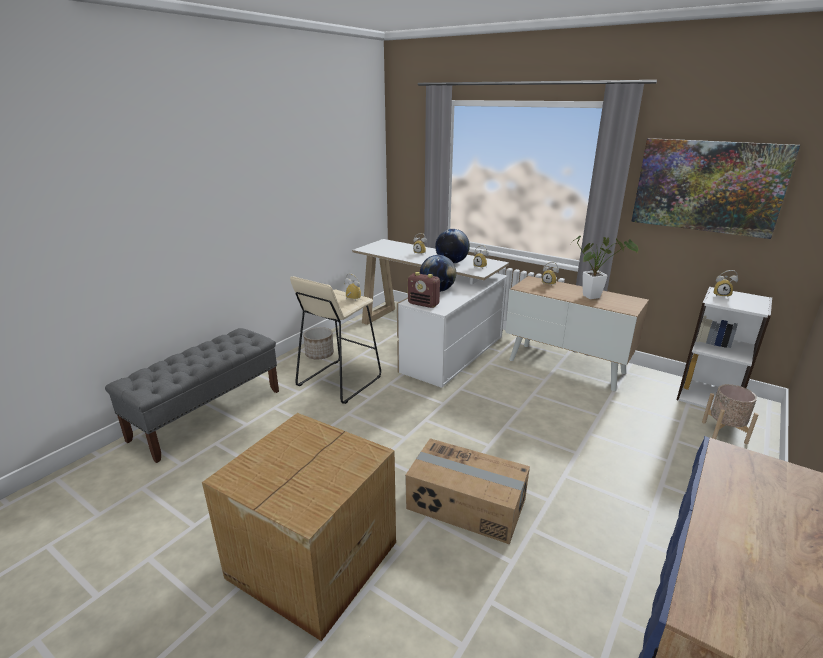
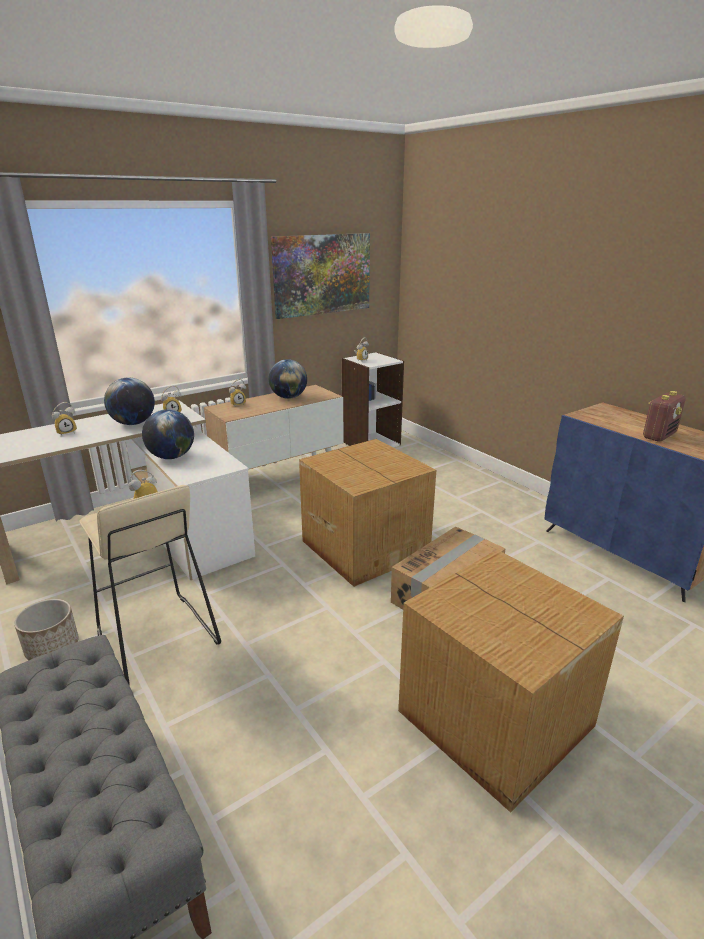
camera: 70 degrees left, 0 degrees up
(424, 304) = (202, 472): radio -> radio (659, 436)
(501, 438) = (365, 546): none -> cardboard box
(594, 296) = (288, 397): potted plant -> globe
(724, 432) = (414, 455): beige planter -> none

